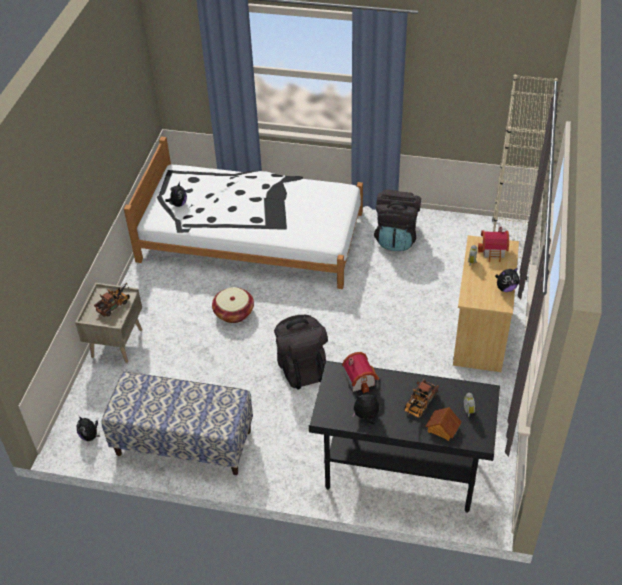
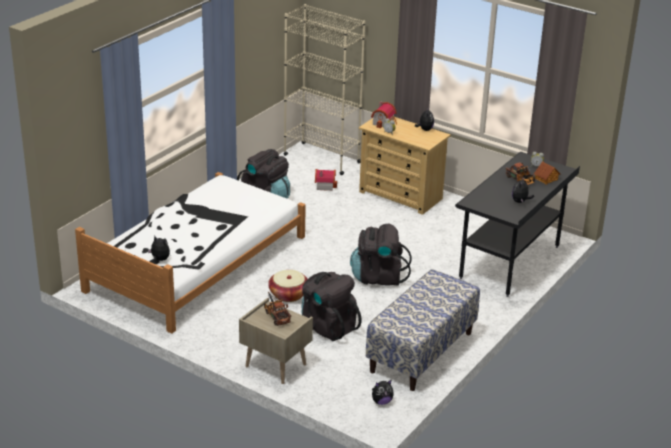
camera: 70 degrees left, 15 degrees down
(194, 358) = (328, 326): none -> black backpack
(361, 378) = (483, 195): toy house -> toy house (324, 185)

